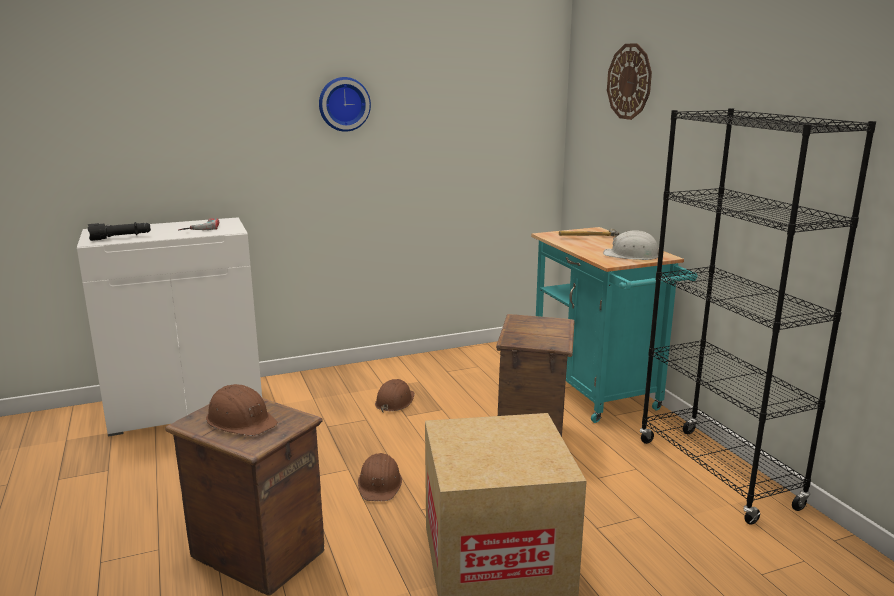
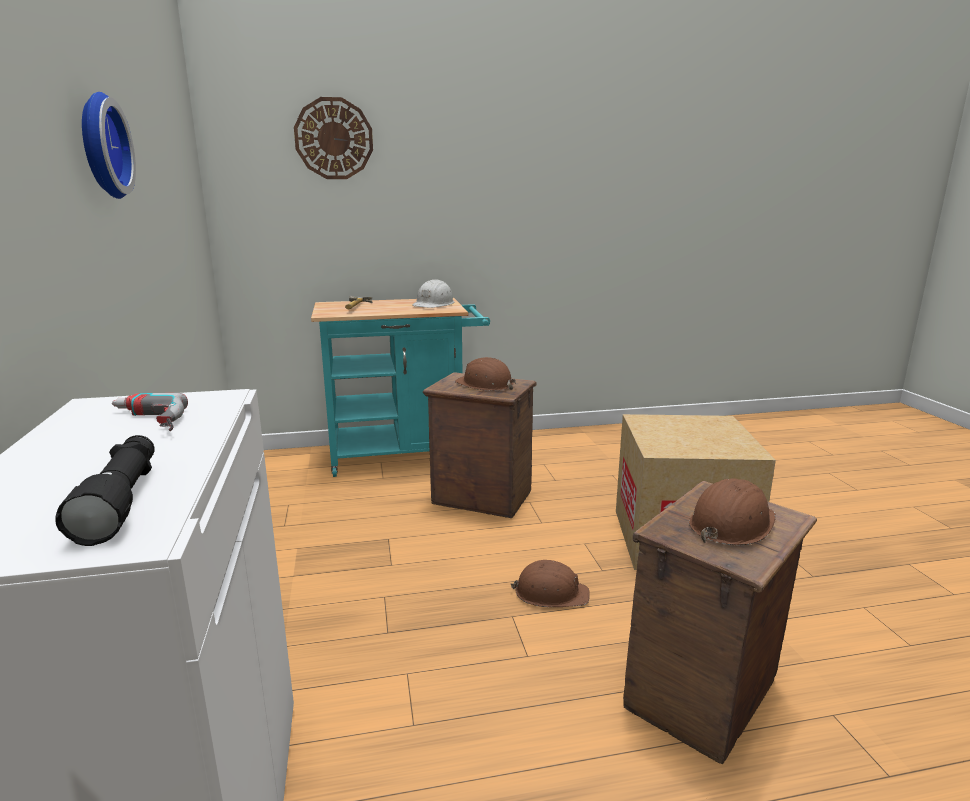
camera: 80 degrees left, 0 degrees up
(394, 401) = (345, 570): brown hard hat -> brown hard hat (485, 384)
(716, 474) = (556, 440): black bookcase -> none

